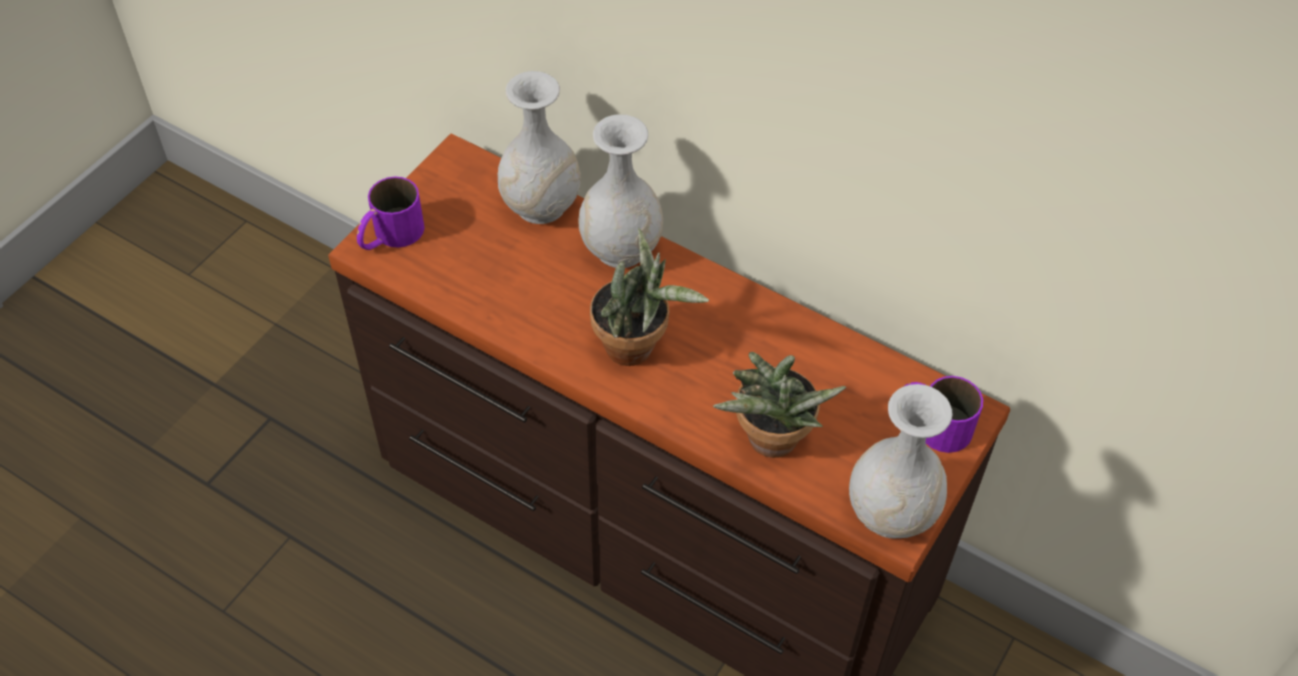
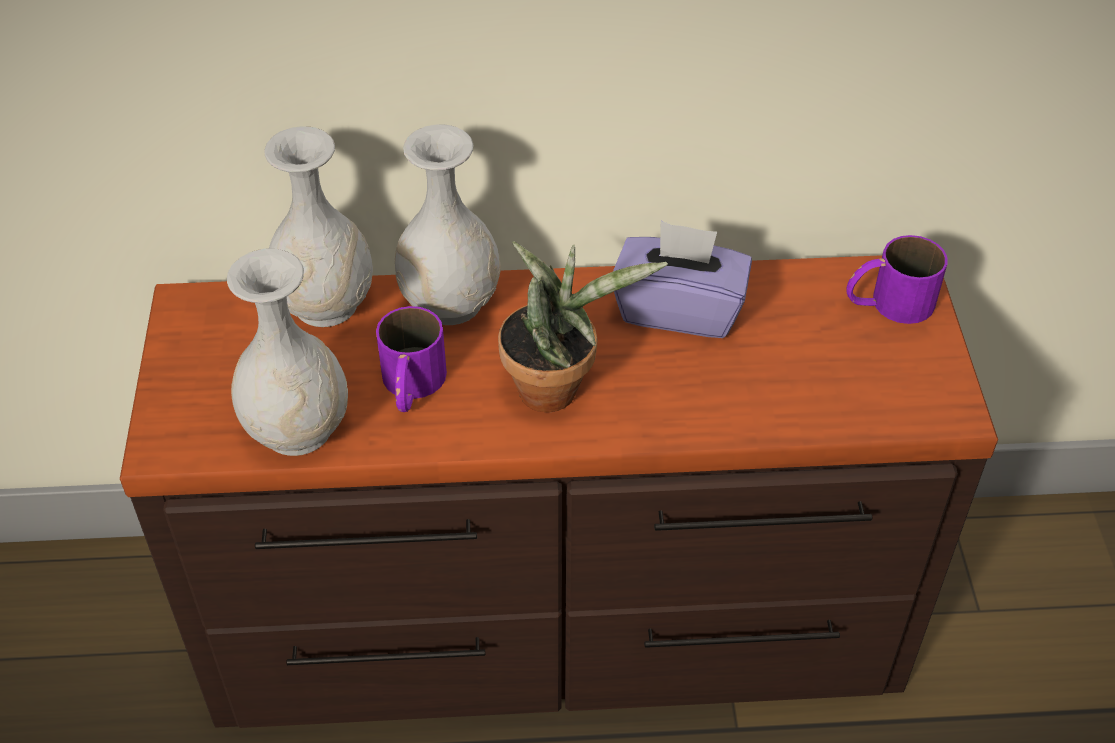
camera: 35 degrees left, 5 degrees down
(389, 236) = (180, 420): purple mug -> purple mug (411, 387)
(770, 444) = (768, 403): potted plant -> none
(772, 341) = (679, 309): none -> purple tissue box
(892, 513) = (933, 400): white vase -> white vase (299, 429)

